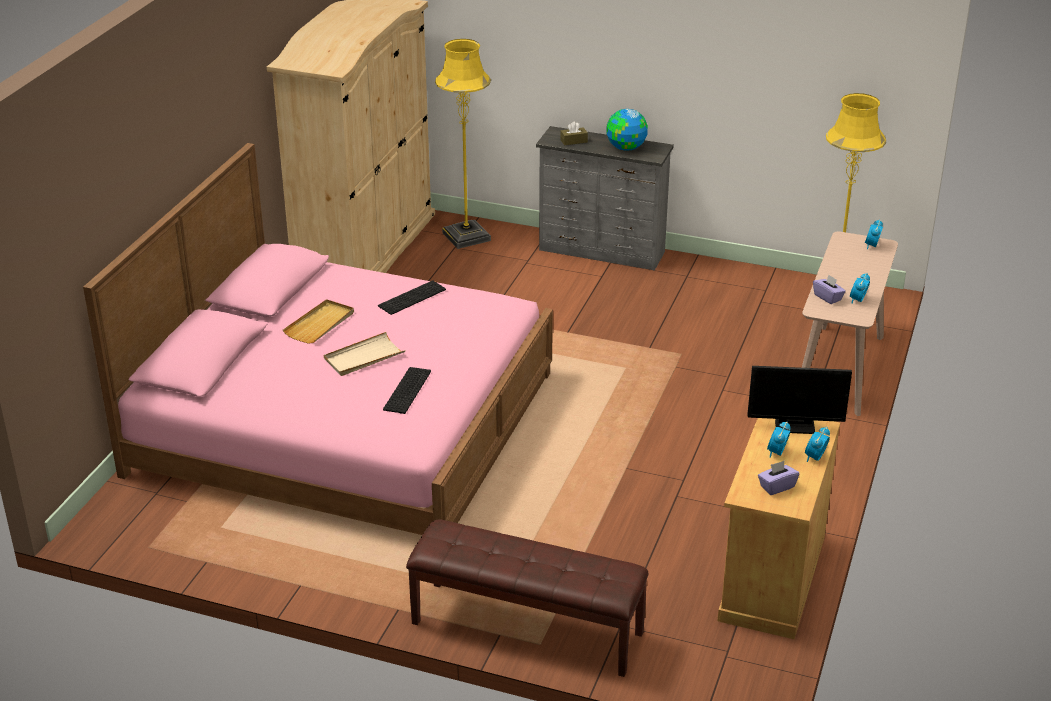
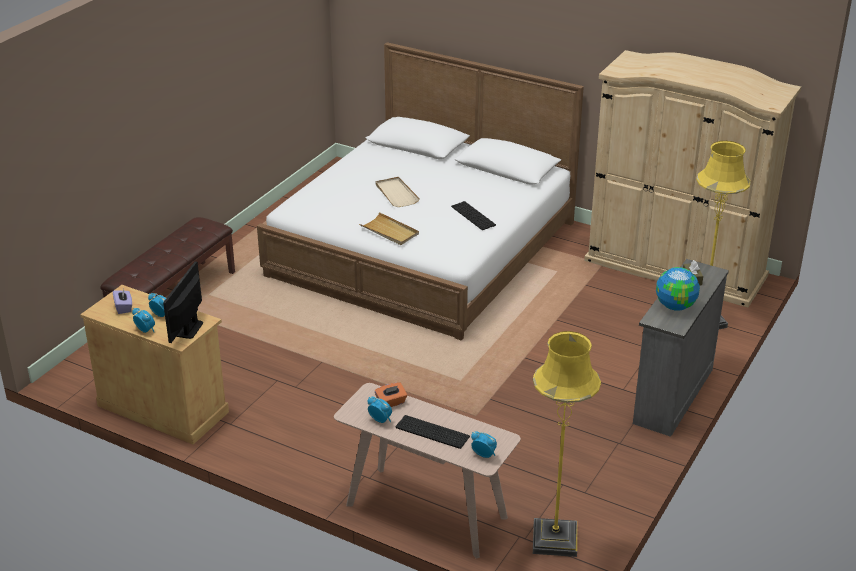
camera: 100 degrees right, 0 degrees up
(320, 324) = (446, 180): beige tray -> beige tray (389, 231)
(343, 422) = (422, 248): pink bed -> white bed
(408, 391) = (347, 207): keyboard -> keyboard (431, 432)
(828, 297) = (391, 403): purple tissue box -> orange tissue box

